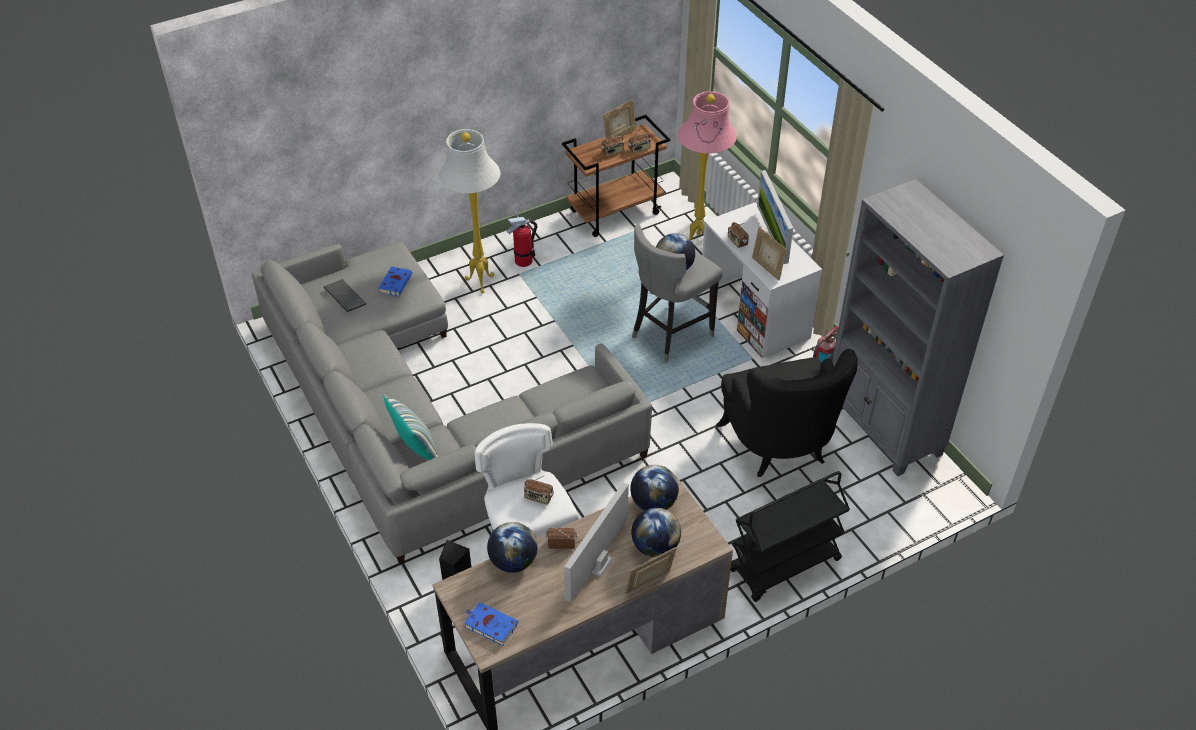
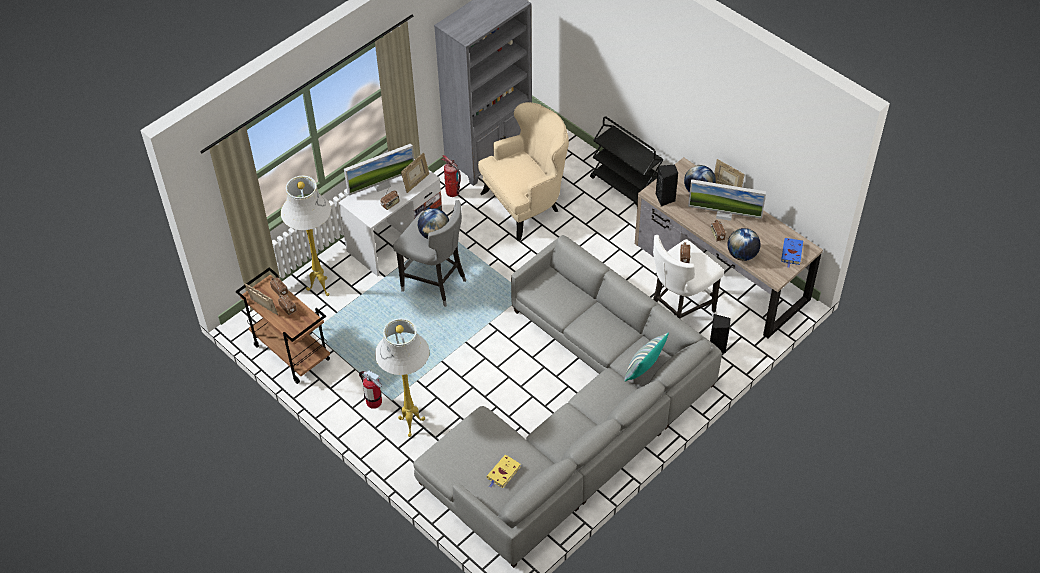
camera: 105 degrees left, 5 degrees up
(343, 296) = (503, 473): keyboard -> yellow book
(396, 282) = (473, 442): blue book -> none
(653, 503) = (665, 199): globe -> black speaker
(699, 244) = (320, 287): pink floor lamp -> white floor lamp
(780, 446) = (526, 204): black armchair -> beige armchair

